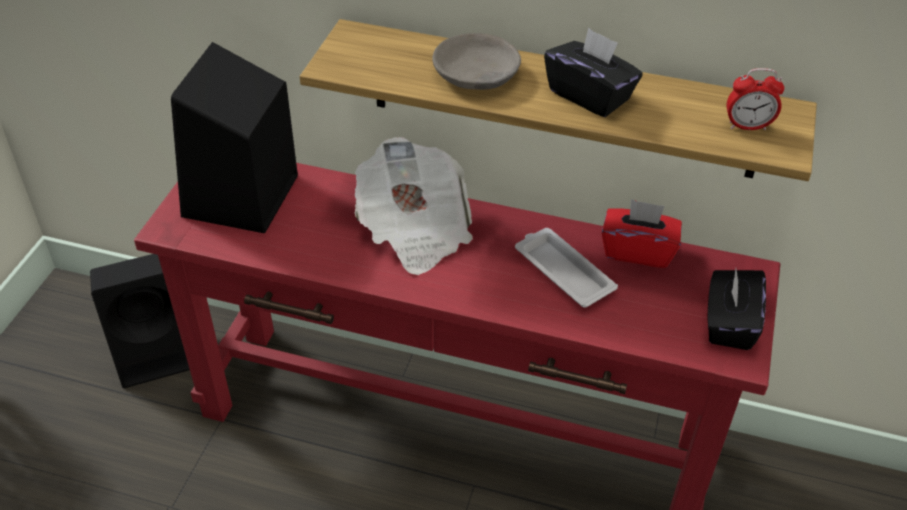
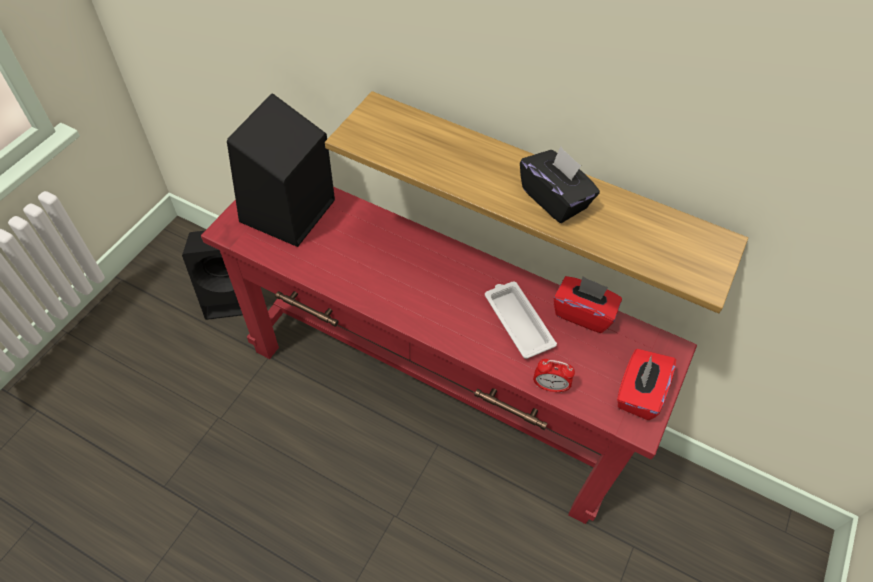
camera: 10 degrees right, 10 degrees up
(414, 230) = (411, 264): newspaper -> none
(476, 75) = (466, 164): grey bowl -> none
(729, 324) = (638, 393): black tissue box -> red tissue box
(747, 126) = (680, 252): alarm clock -> alarm clock (549, 386)

